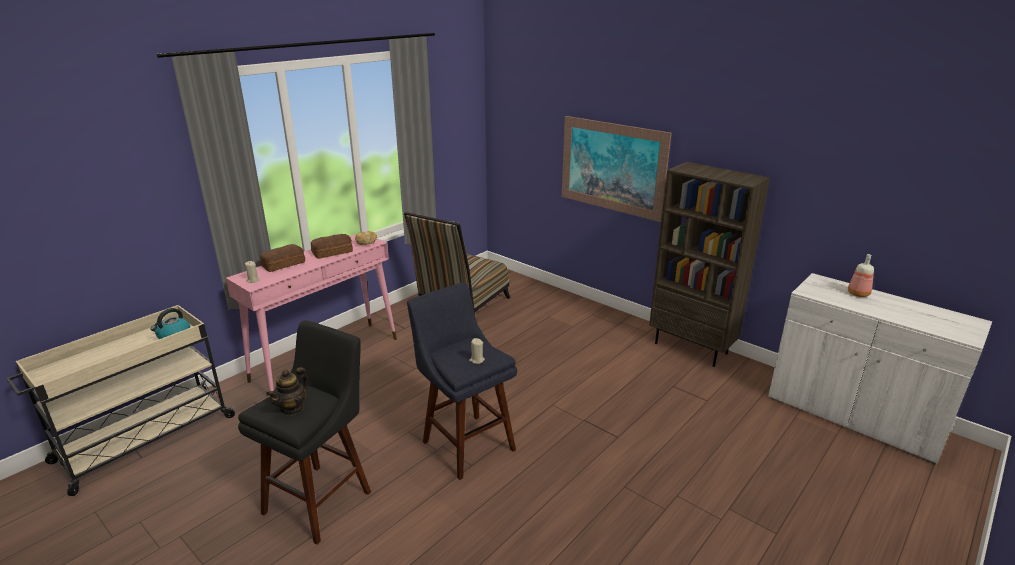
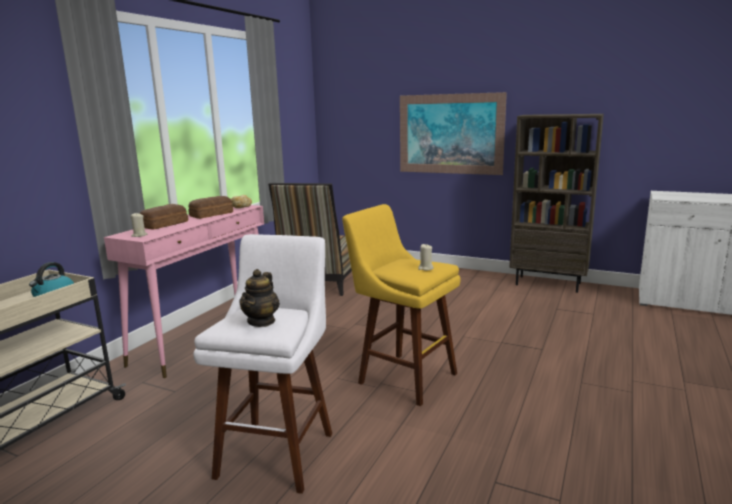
camera: 15 degrees left, 10 degrees down
(322, 498) = (279, 449): black stool -> white stool
(465, 442) = (402, 376): blue stool -> yellow stool
(859, 294) = (701, 195): bottle -> none

